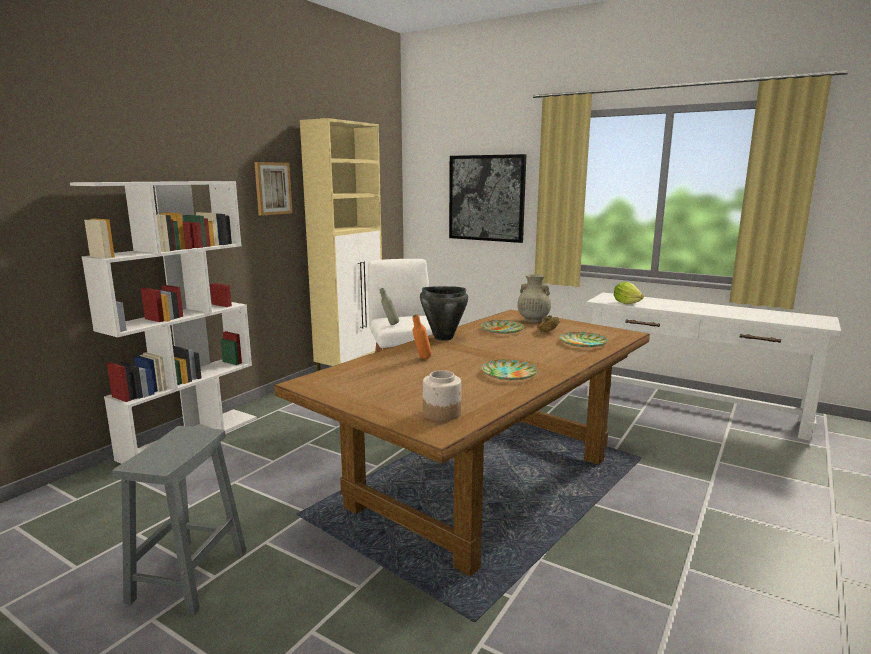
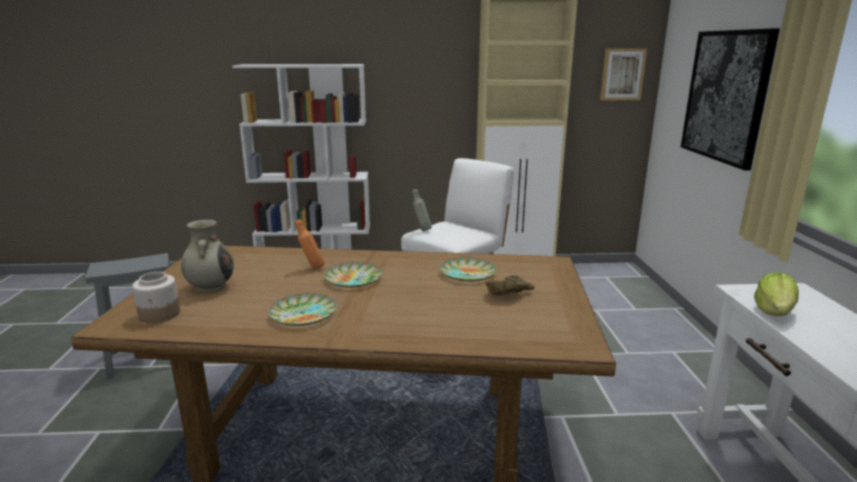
camera: 55 degrees right, 5 degrees up
(272, 188) = (440, 71): picture -> picture (622, 74)
(443, 337) = (396, 257): black cooking pot -> none
(533, 320) = (538, 278): beige vase -> beige vase (211, 287)
(583, 343) = (482, 326): plate -> plate (354, 279)

